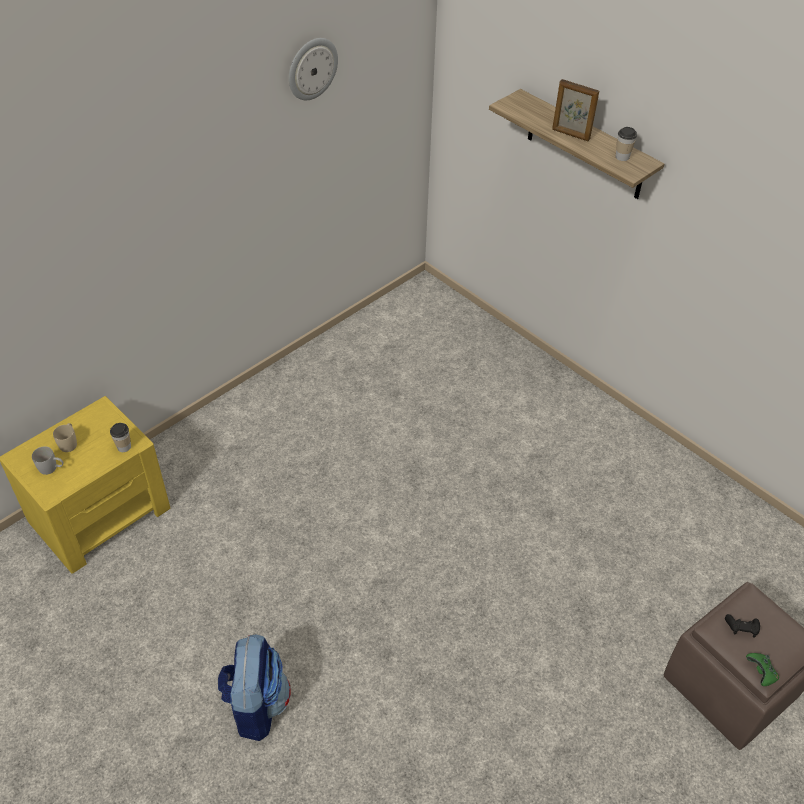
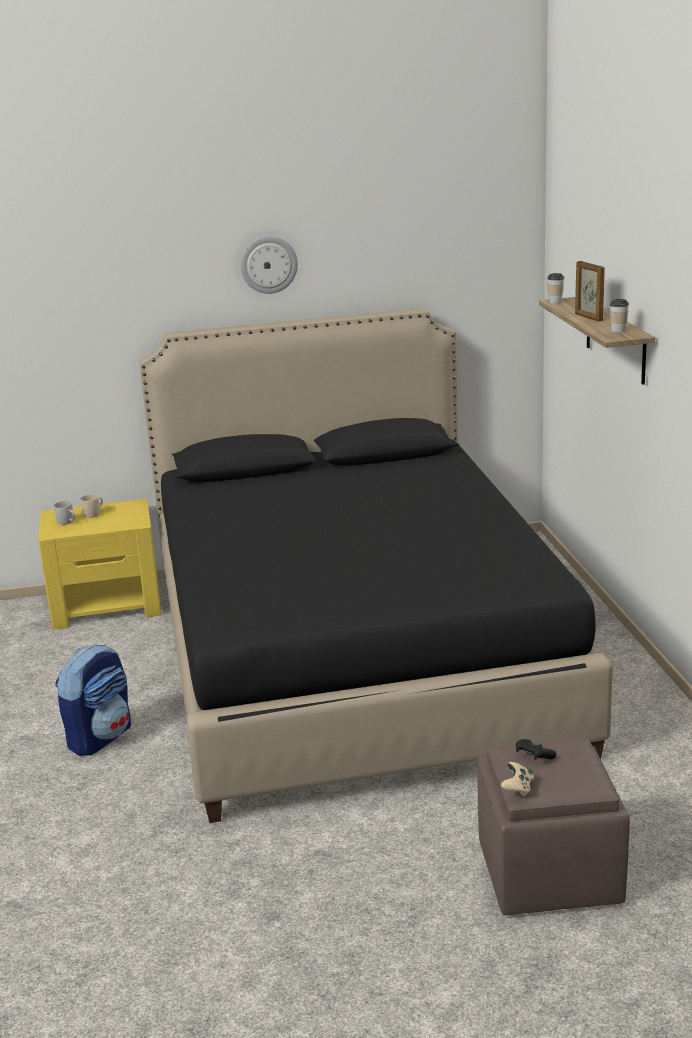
camera: 35 degrees right, 25 degrees down
(124, 447) = (128, 523): cup -> cup (555, 302)
(312, 68) = (392, 255): wall clock -> wall clock (268, 264)
(398, 498) = (353, 658): none -> black bed
(761, 673) = (518, 788): green game controller -> beige game controller

